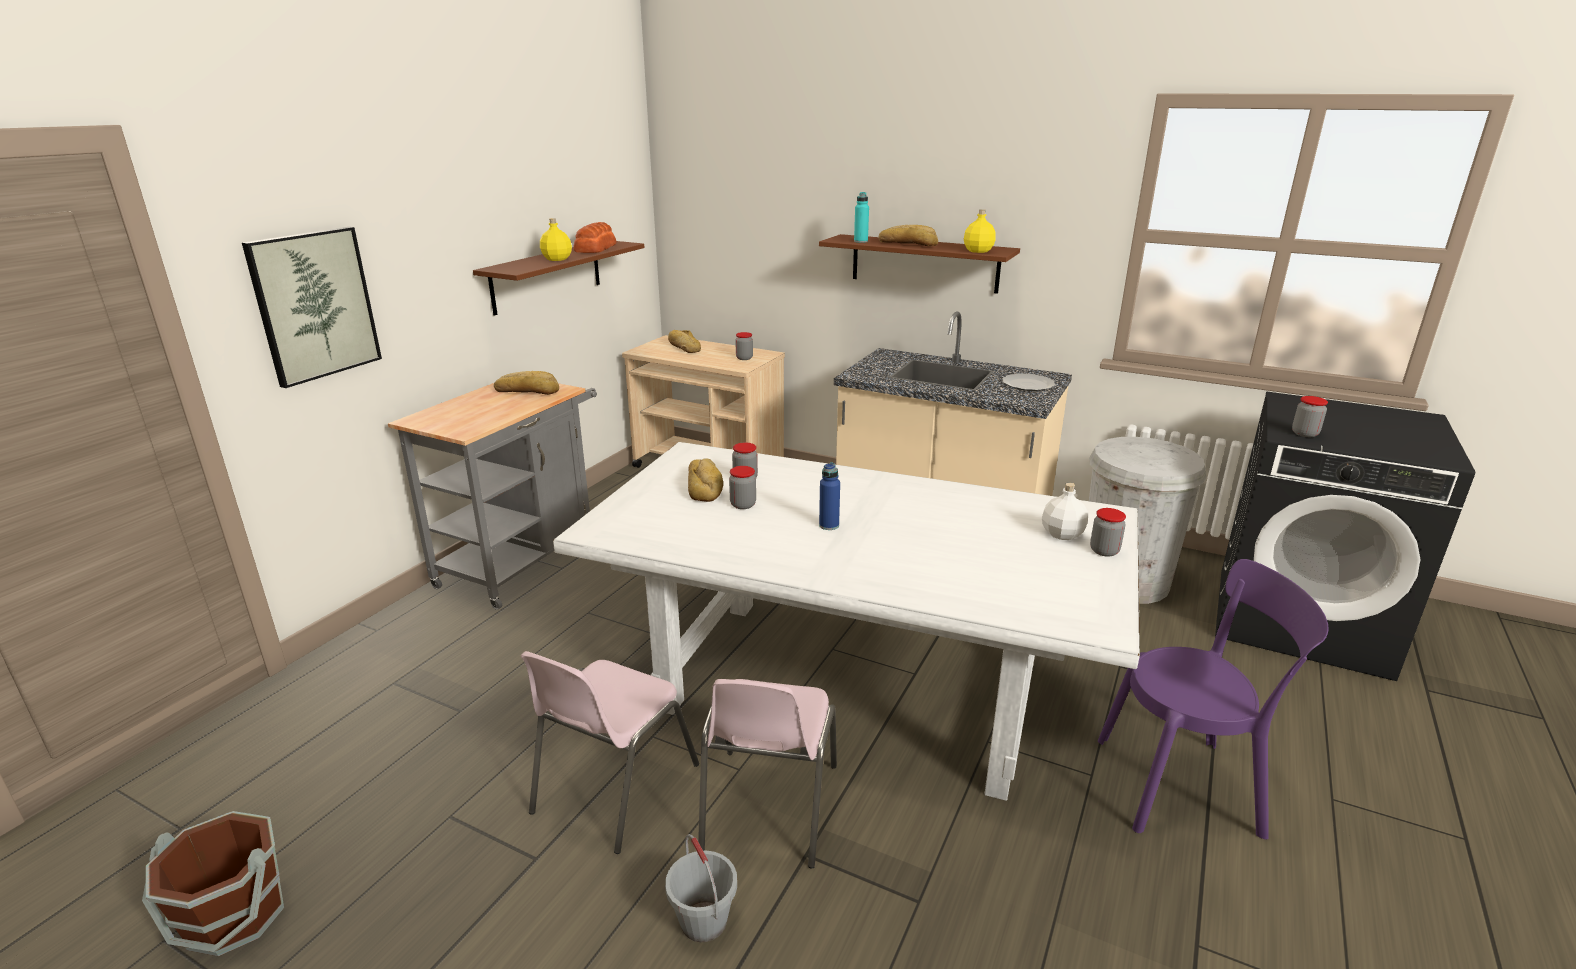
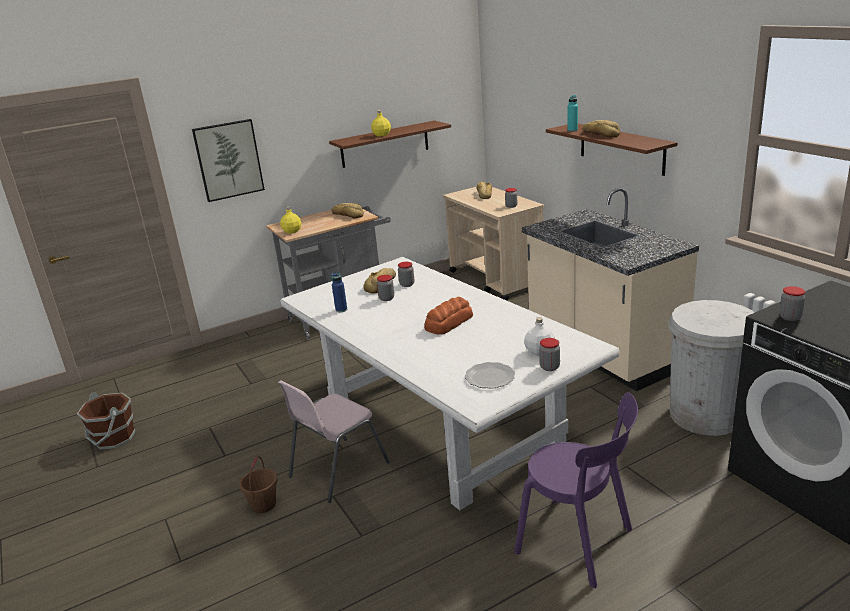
camera: 35 degrees right, 0 degrees up
(595, 248) = (416, 127): bread -> bread (448, 323)
(613, 789) = (280, 438): pink chair -> none
(704, 921) = (263, 505): grey bucket -> brown bucket
(829, 525) = (414, 318): blue bottle -> blue bottle (341, 309)
(978, 251) = (637, 143): yellow bottle -> yellow bottle (292, 231)
(1028, 384) = (649, 249): plate -> plate (490, 377)

